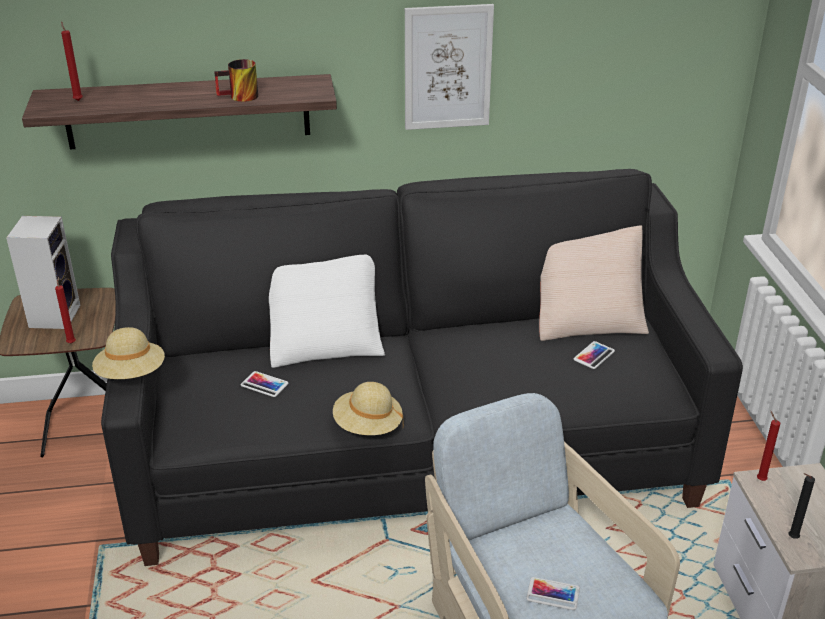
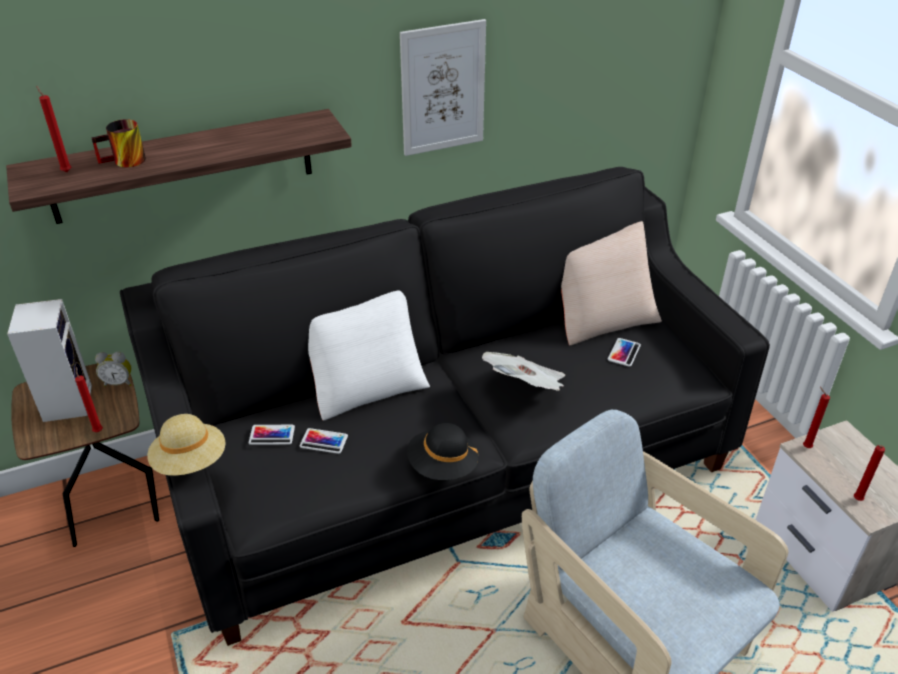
camera: 15 degrees left, 5 degrees up
(104, 306) = (119, 382): none -> alarm clock
(239, 97) = (247, 147): mug -> mug (125, 162)
(368, 426) = (442, 466): beige hat -> black hat
(478, 370) = (526, 387): none -> newspaper
(553, 594) = (674, 604): phone -> phone (272, 435)
(791, 538) = (856, 500): black candle -> red candle

